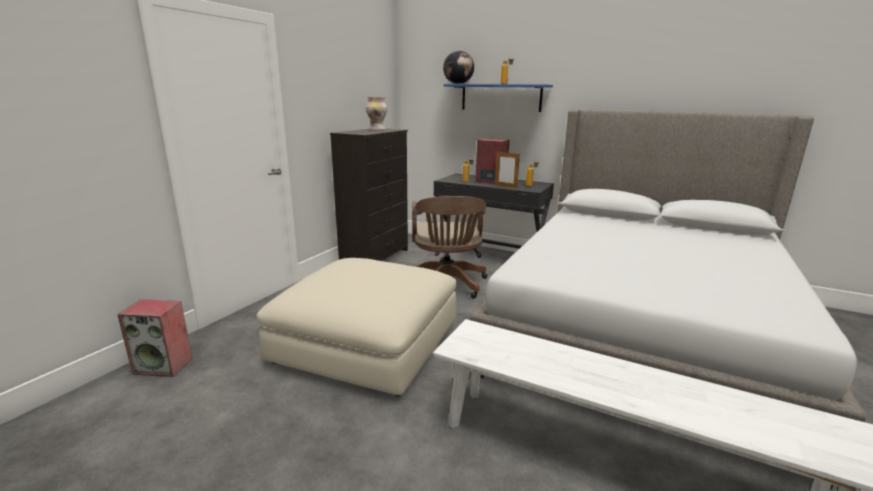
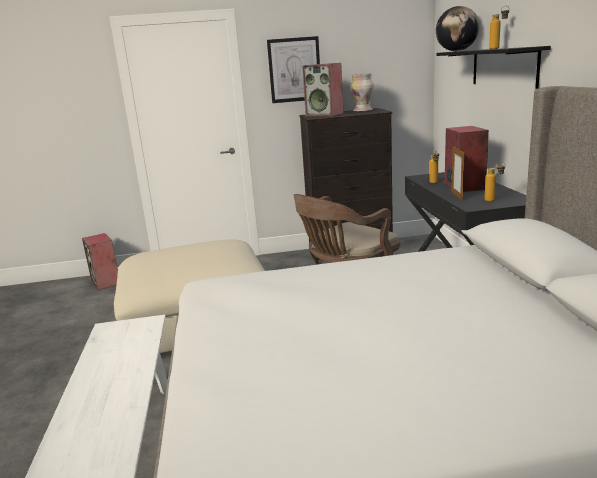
camera: 55 degrees right, 0 degrees up
(320, 88) = (294, 70): none -> picture
(360, 132) = (325, 114): none -> speaker
(500, 97) = (503, 67): blue shelf -> black shelf

